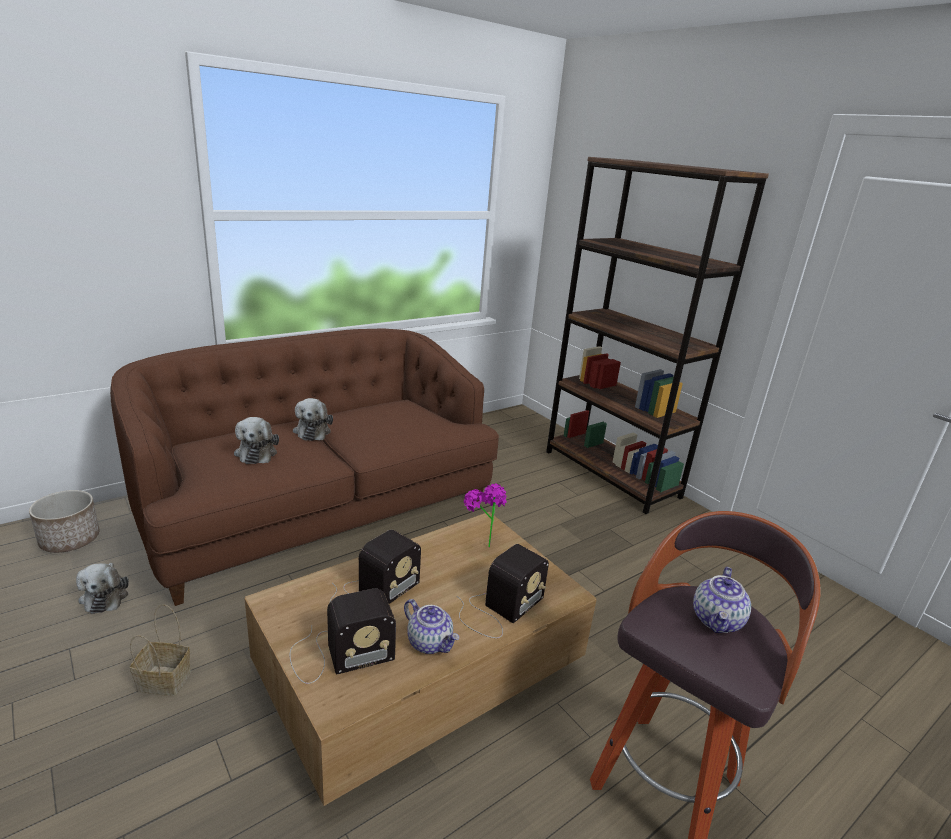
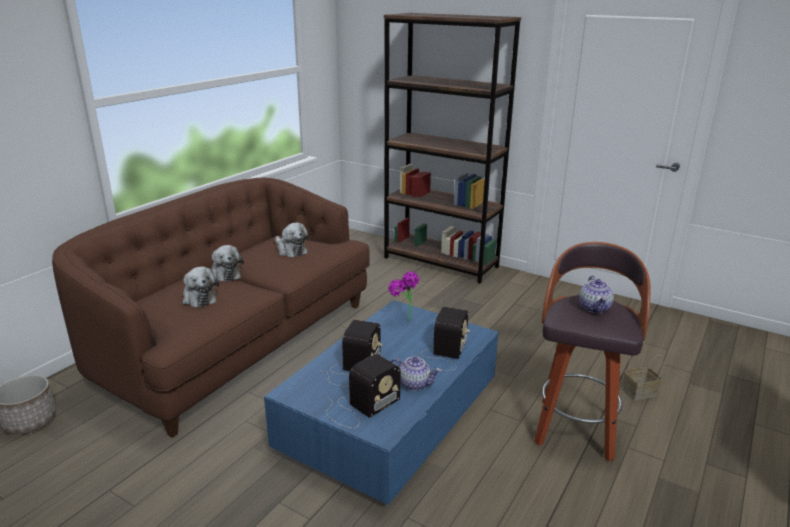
camera: 20 degrees left, 0 degrees up
(105, 595) = (104, 448): plush toy -> plush toy (290, 250)
(162, 681) = (207, 484): basket -> basket (638, 393)
(423, 666) = (391, 417): brown coffee table -> blue coffee table

